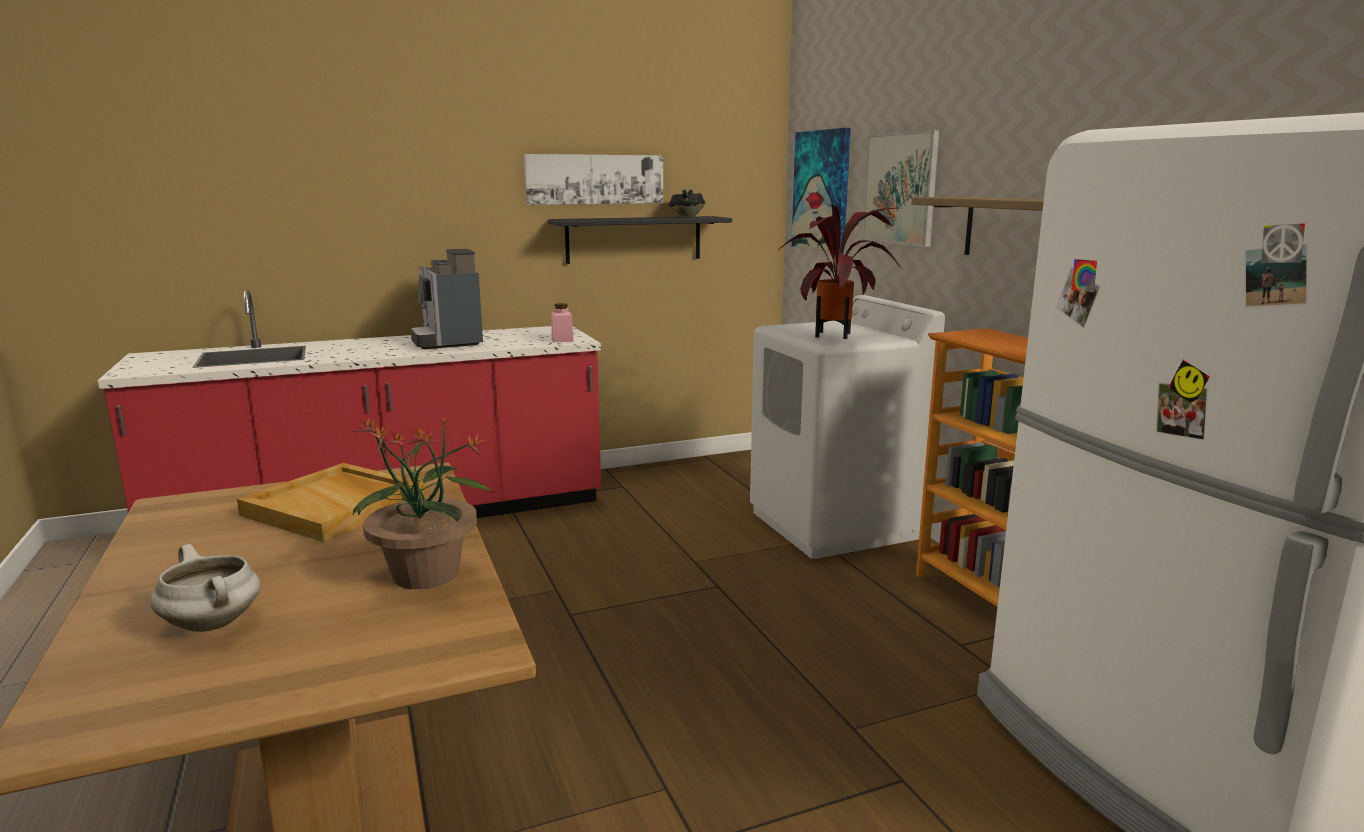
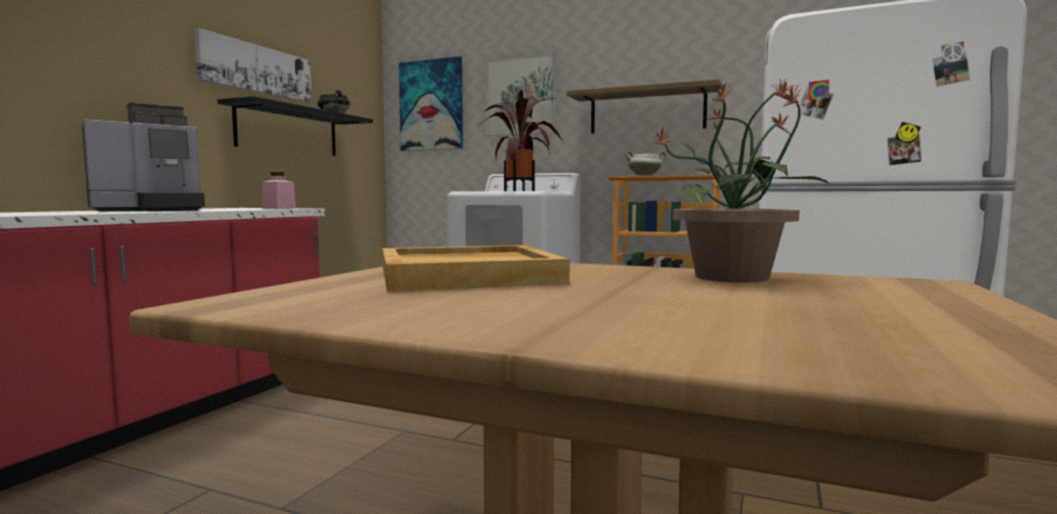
camera: 45 degrees left, 10 degrees down
(214, 624) = (763, 319): white cooking pot -> white cooking pot (645, 176)
(448, 341) = (151, 210): coffee machine -> coffee machine turned 60 degrees counterclockwise

